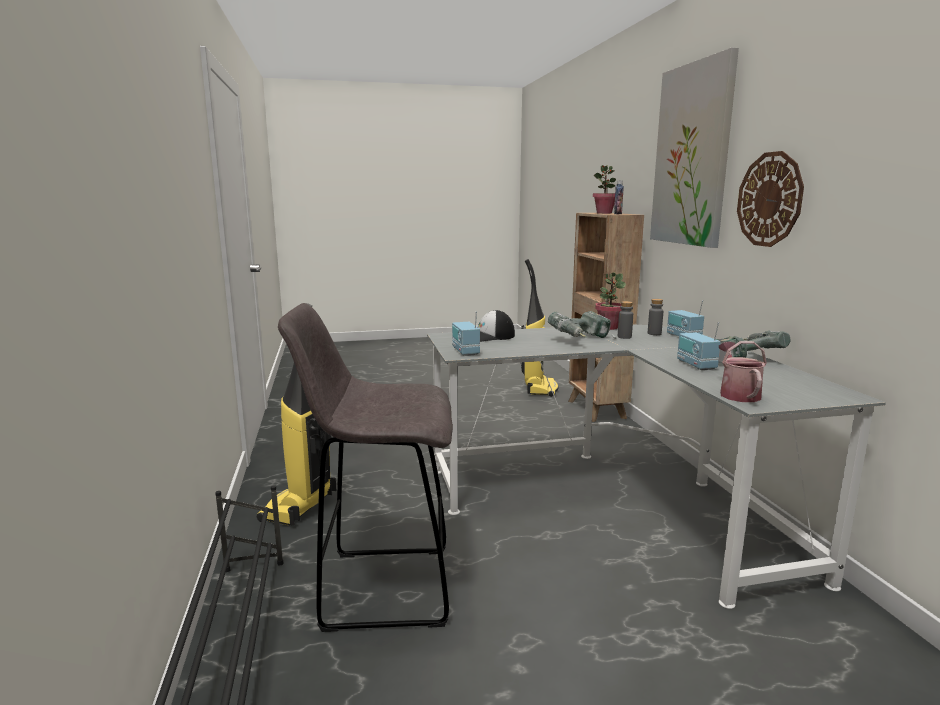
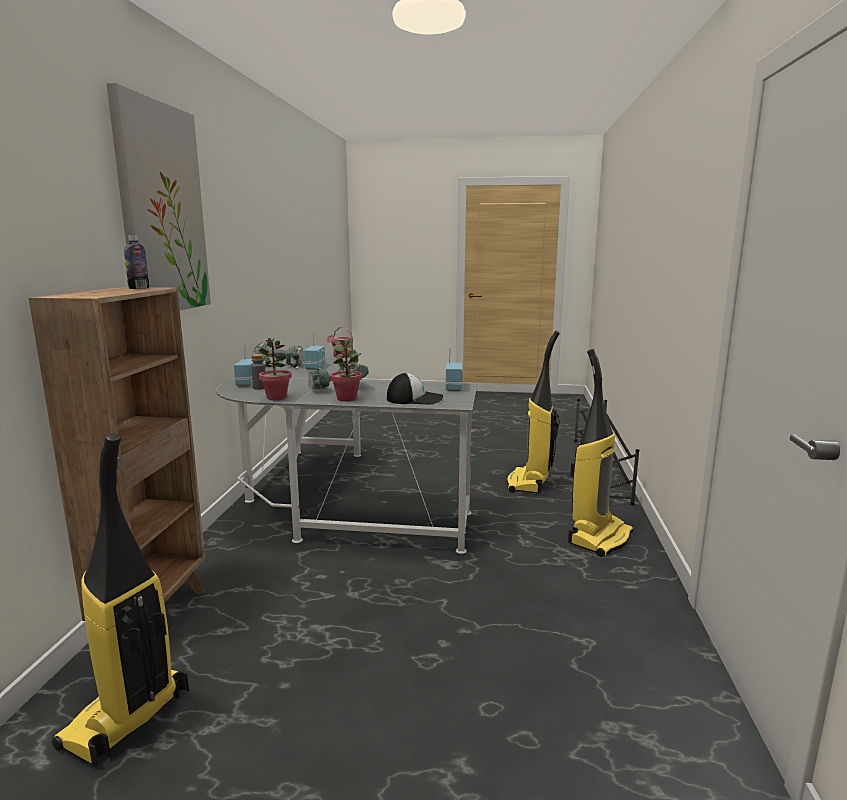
camera: 160 degrees left, 0 degrees up
(382, 587) = (529, 483): grey stool -> vacuum cleaner
(604, 213) = (113, 292): potted plant -> potted plant (347, 398)
(624, 337) = (295, 387): grey bottle -> none
(769, 199) = (228, 256): wall clock -> none

